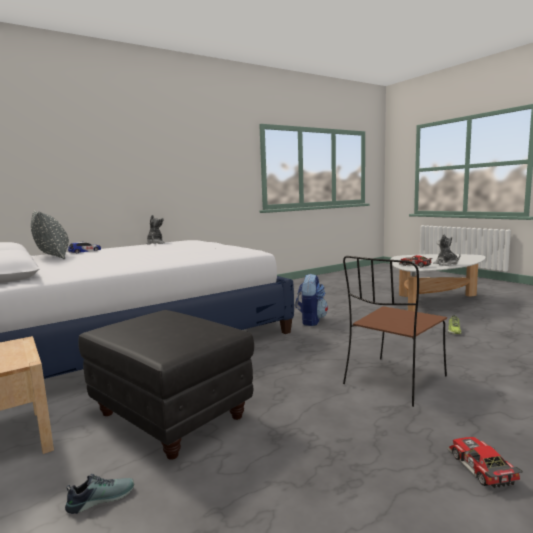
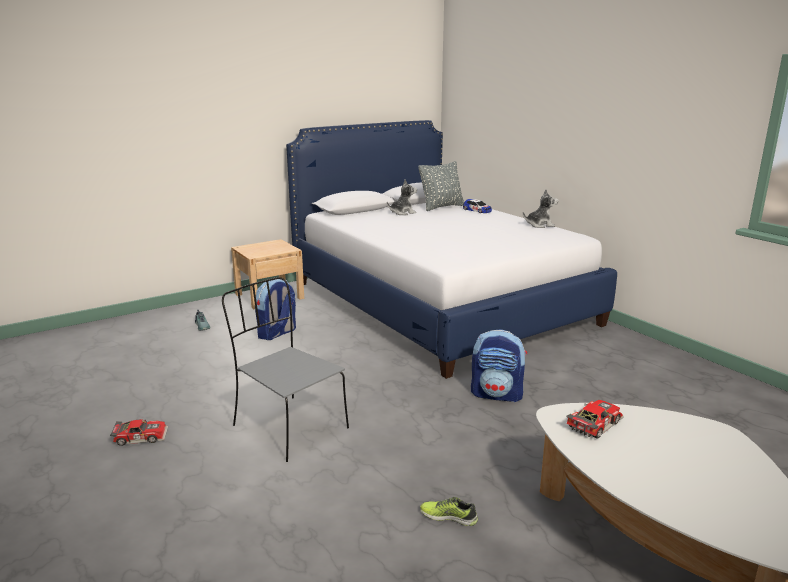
camera: 90 degrees right, 10 degrees up
(172, 414) = (277, 334): black ottoman -> backpack
(394, 381) = (288, 426): brown chair -> grey chair
(446, 264) = (615, 464): plush toy -> plush toy (402, 213)

